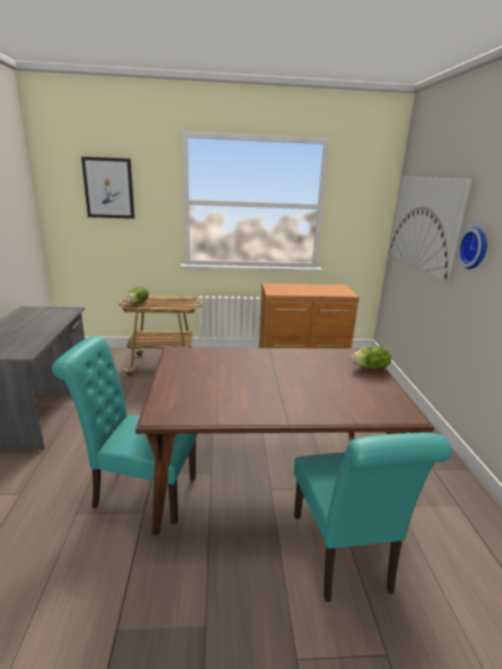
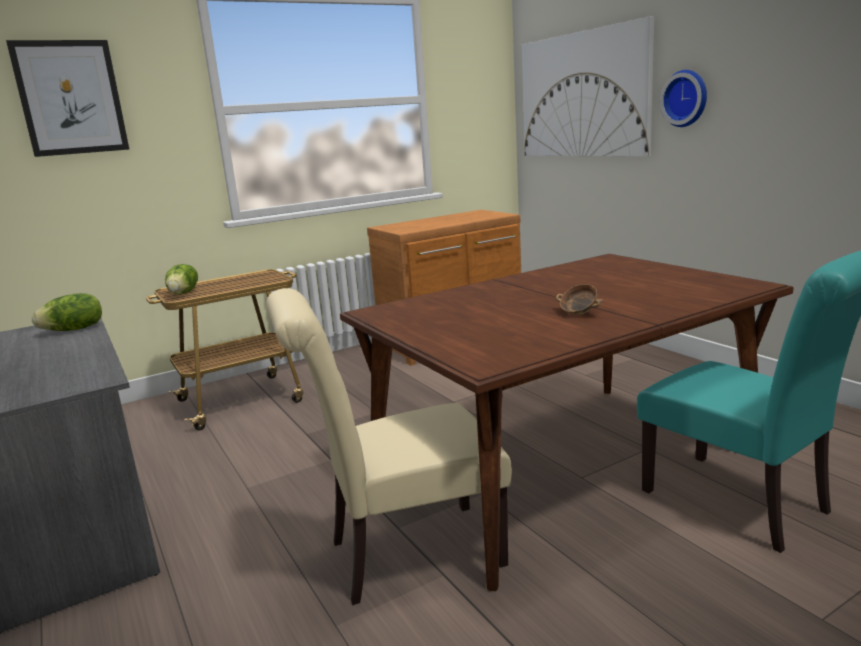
camera: 25 degrees left, 5 degrees down
(139, 491) = (404, 554): turquoise chair -> beige chair
(263, 396) = (578, 313): none -> bowl
(370, 368) = (644, 265): lettuce -> lettuce (74, 330)

